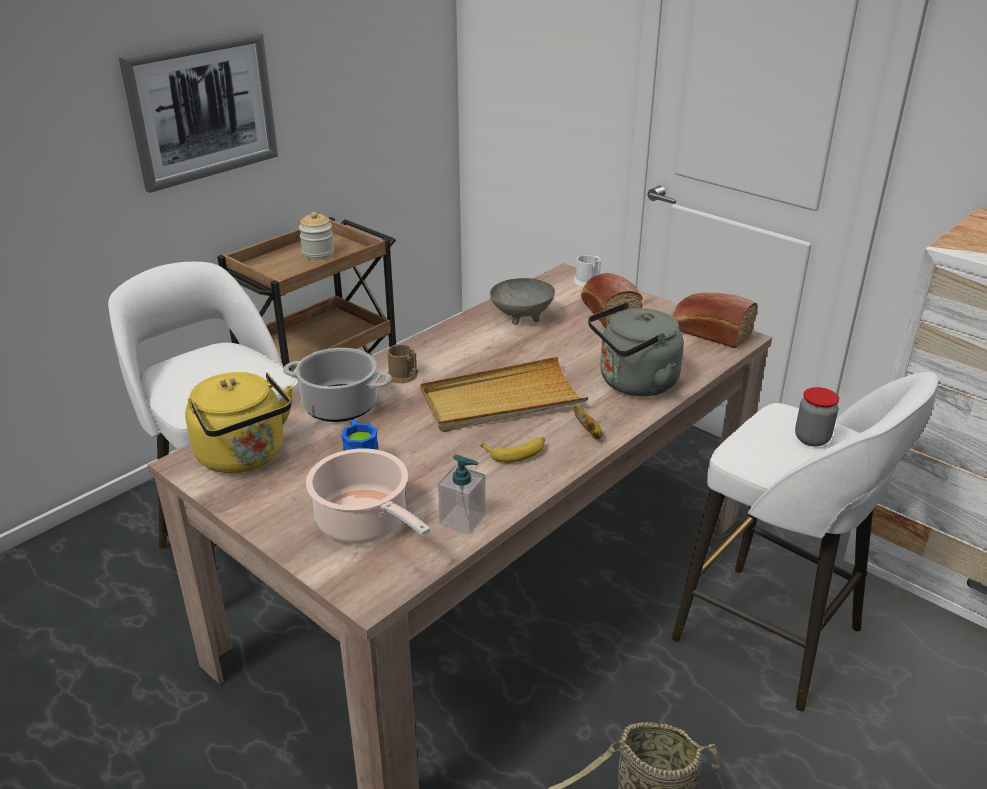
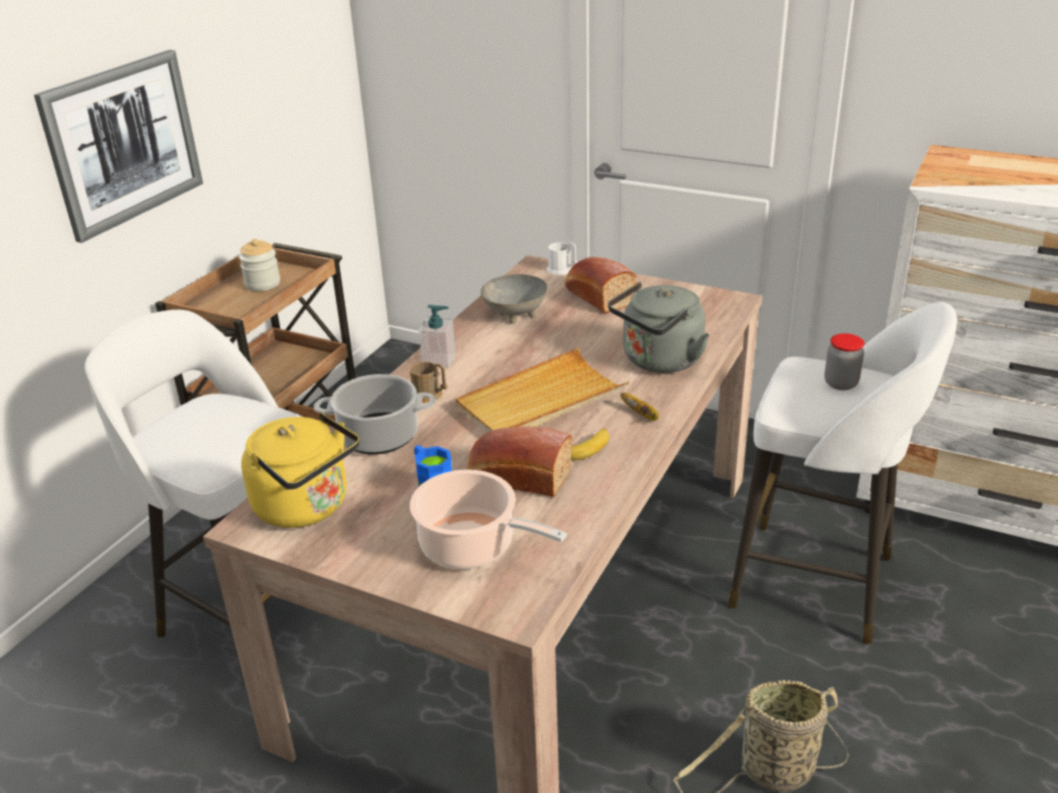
camera: 15 degrees left, 0 degrees up
(463, 520) = (567, 522): soap dispenser -> soap dispenser (439, 360)
(708, 332) = (702, 300): bread -> bread (516, 477)

